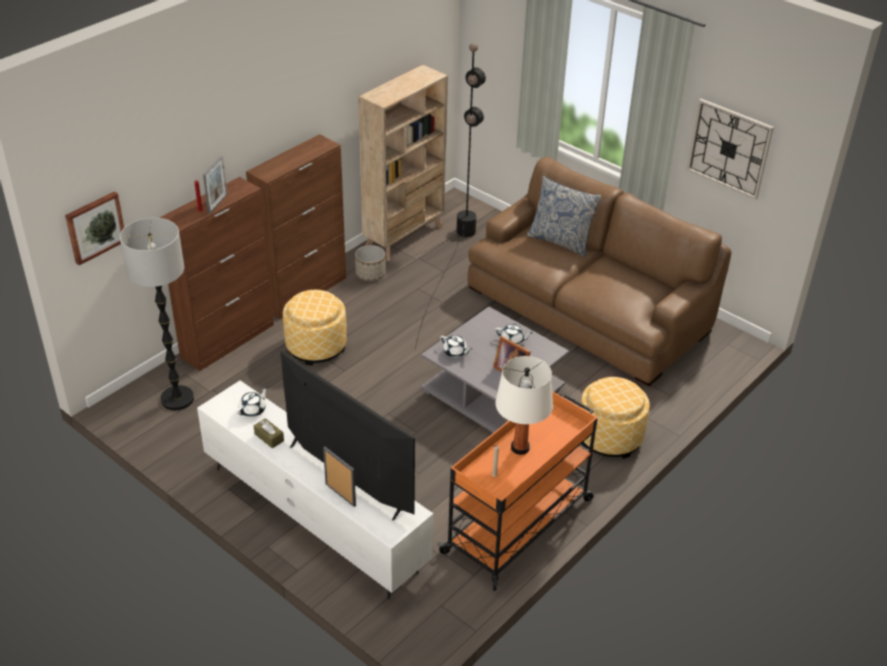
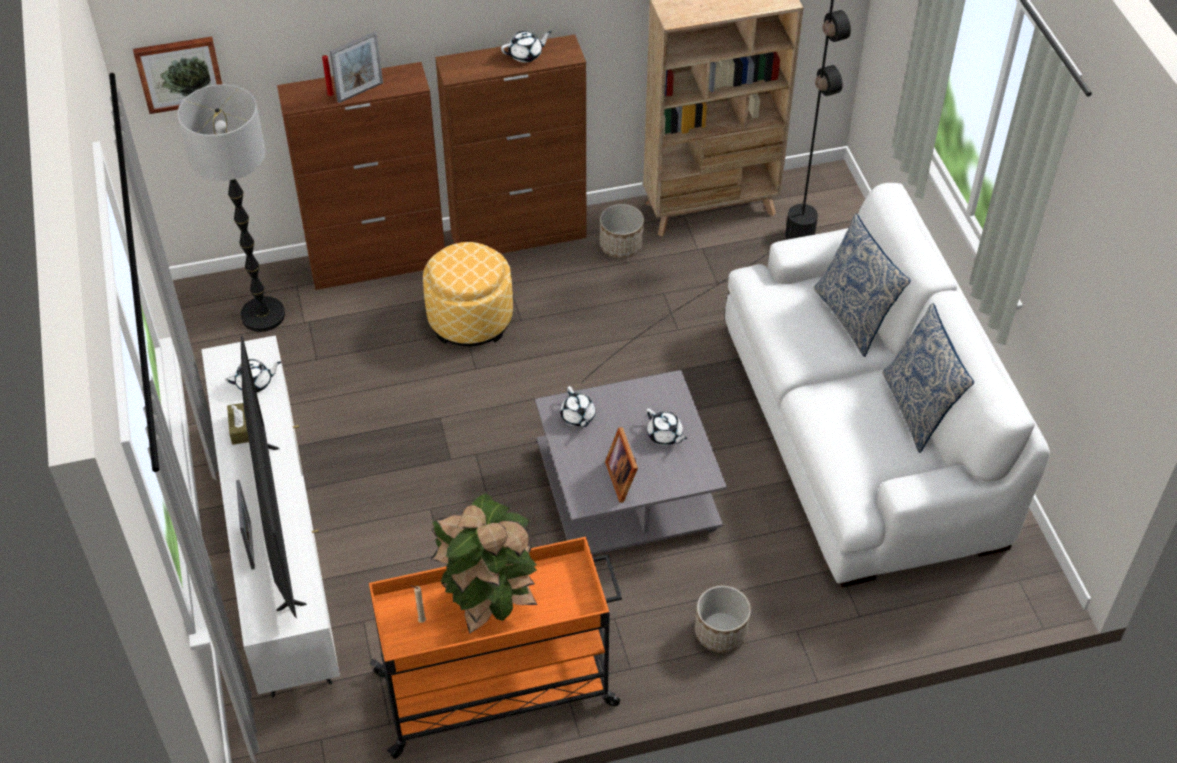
camera: 35 degrees right, 10 degrees up
(301, 152) = (526, 55): none -> white teapot
(520, 448) = (487, 599): white table lamp -> potted plant
(587, 310) = (860, 431): brown sofa -> white sofa
(610, 437) = (720, 632): ottoman -> planter
(634, 269) = (918, 409): none -> pillow
(729, 148) = (1095, 298): wall clock -> none

